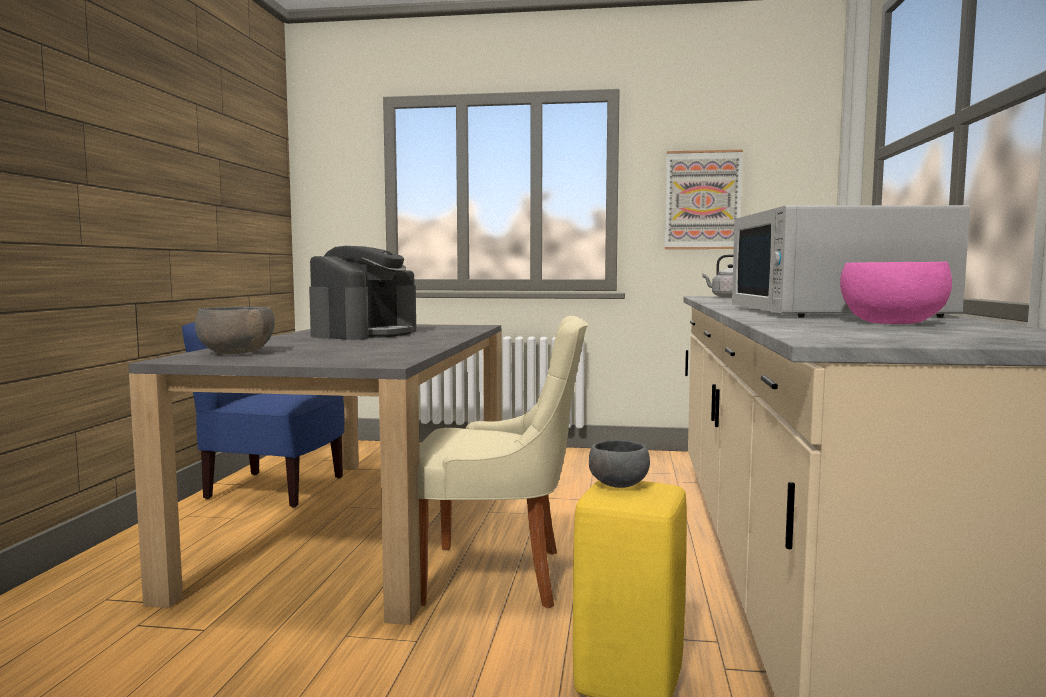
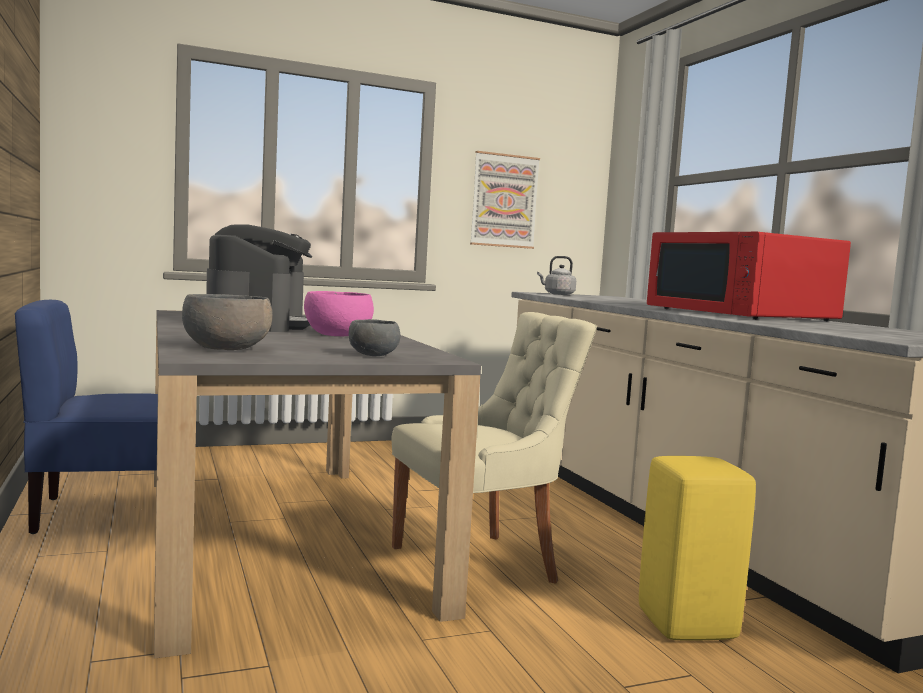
camera: 30 degrees left, 0 degrees up
(617, 484) = (685, 459): grey bowl -> grey bowl (372, 355)
(833, 312) = (741, 314): white microwave -> red microwave
(893, 322) = (834, 325): pink bowl -> pink bowl (338, 334)

